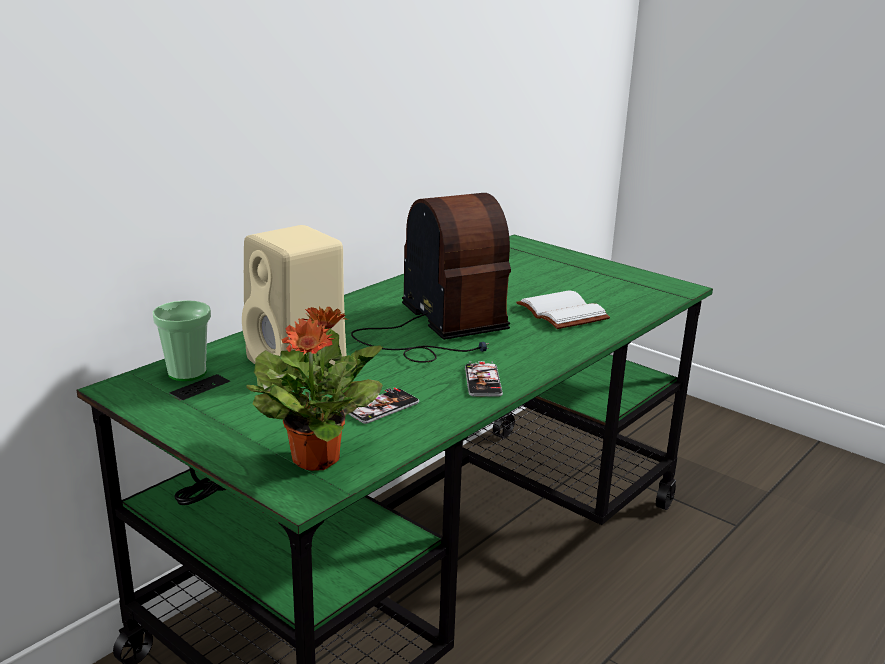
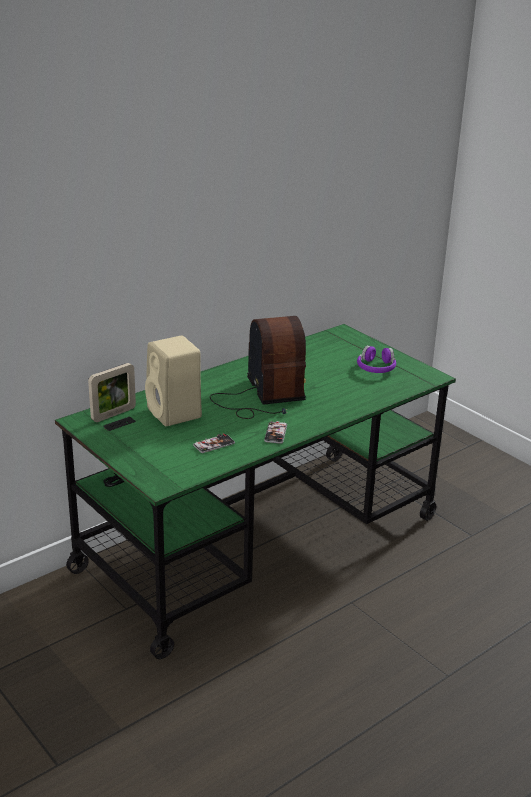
camera: 10 degrees right, 5 degrees up
(187, 373) = (113, 414): cup -> picture frame
(317, 458) = (172, 469): potted plant -> none
(559, 313) = (343, 390): white book -> none
(591, 281) = (376, 367): none -> purple headphones

